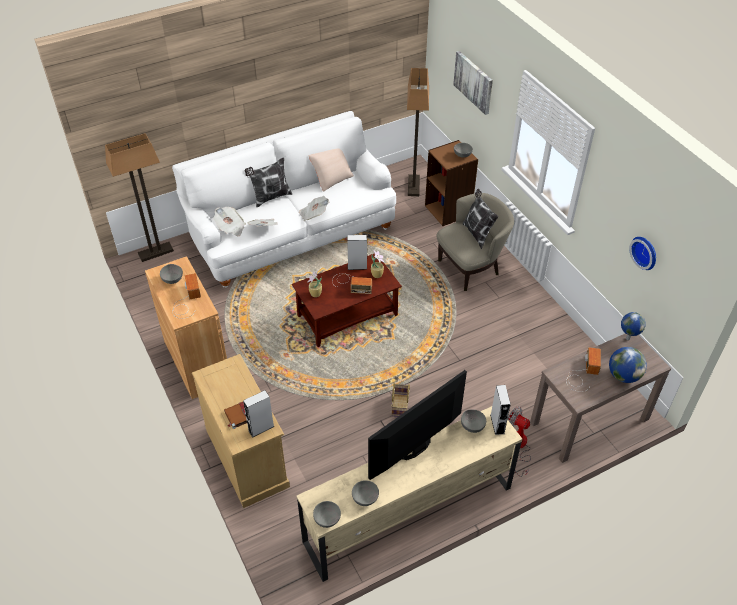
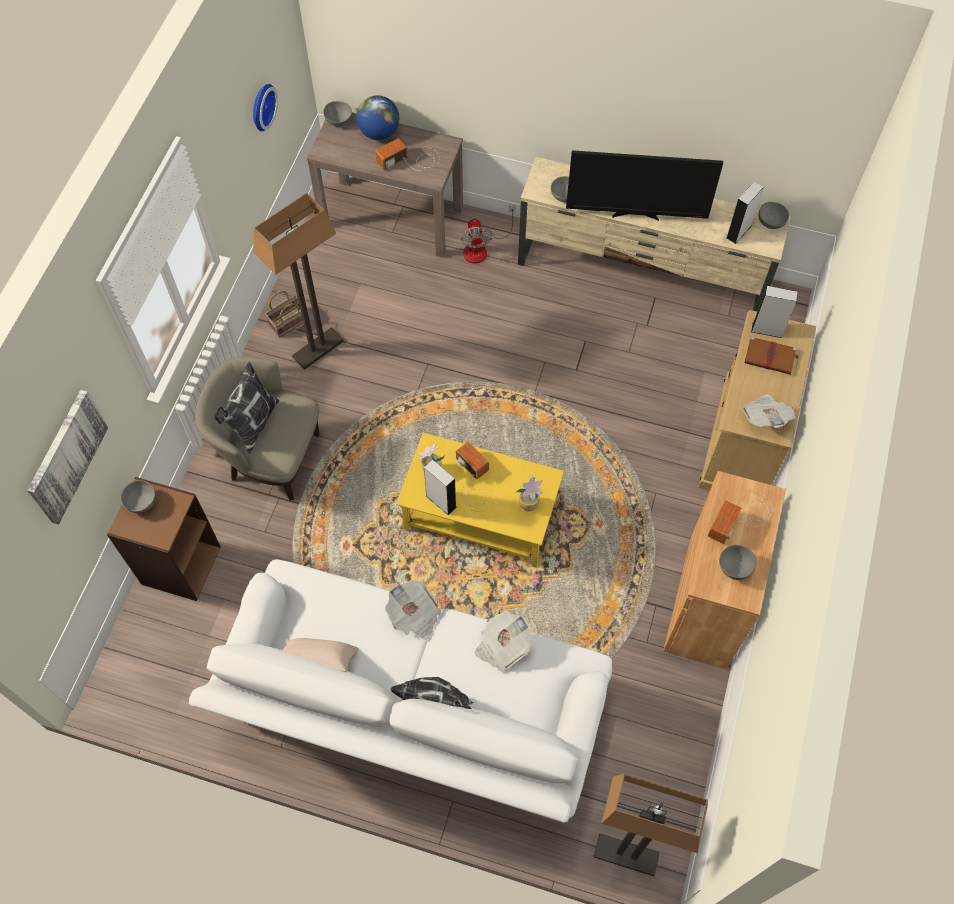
camera: 135 degrees left, 15 degrees up
(230, 227) = (544, 688): newspaper -> newspaper (765, 417)
(348, 315) = (479, 517): brown coffee table -> yellow coffee table
(366, 498) = (722, 213): grey bowl -> grey bowl (339, 120)
(400, 406) = (541, 367): basket -> basket (289, 321)
(414, 186) = (164, 650): floor lamp -> floor lamp (318, 349)
(497, 424) = (541, 181): grey speaker -> grey speaker (738, 232)
(627, 338) = (324, 155): globe -> none

